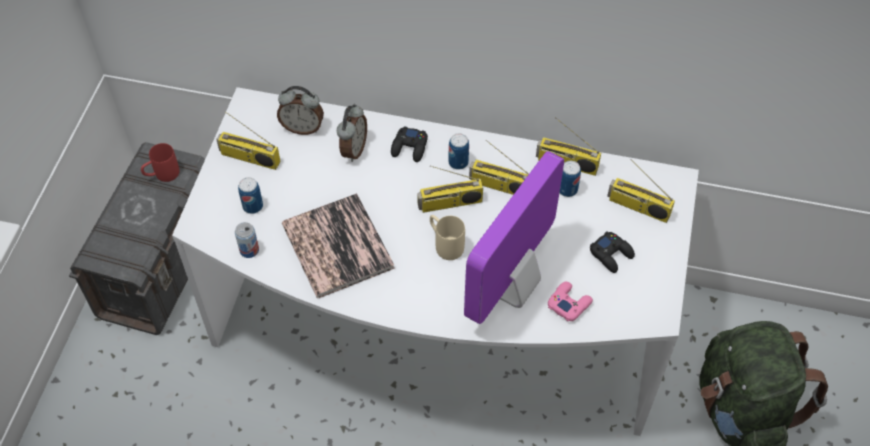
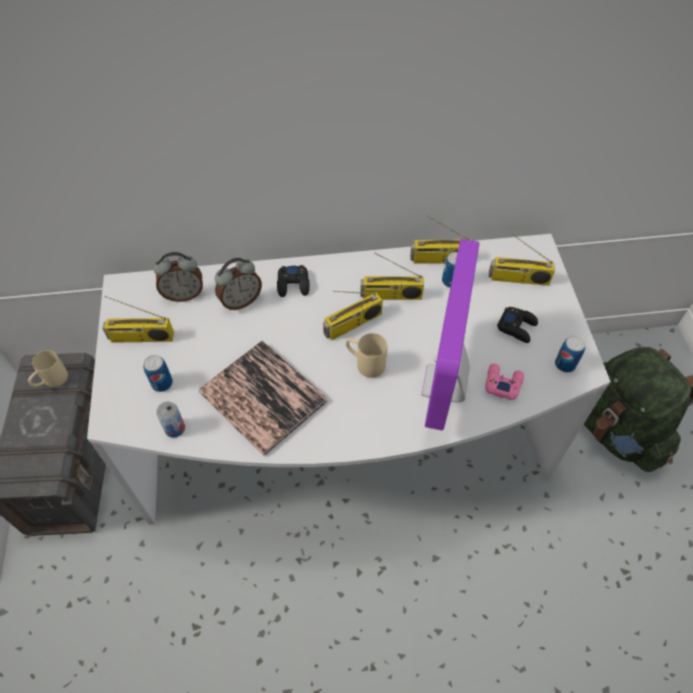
camera: 20 degrees left, 0 degrees up
(162, 175) = (51, 381): red mug -> beige mug
(353, 149) = (241, 301): alarm clock -> alarm clock turned 60 degrees clockwise
(458, 162) = (344, 285): can -> can (565, 364)

